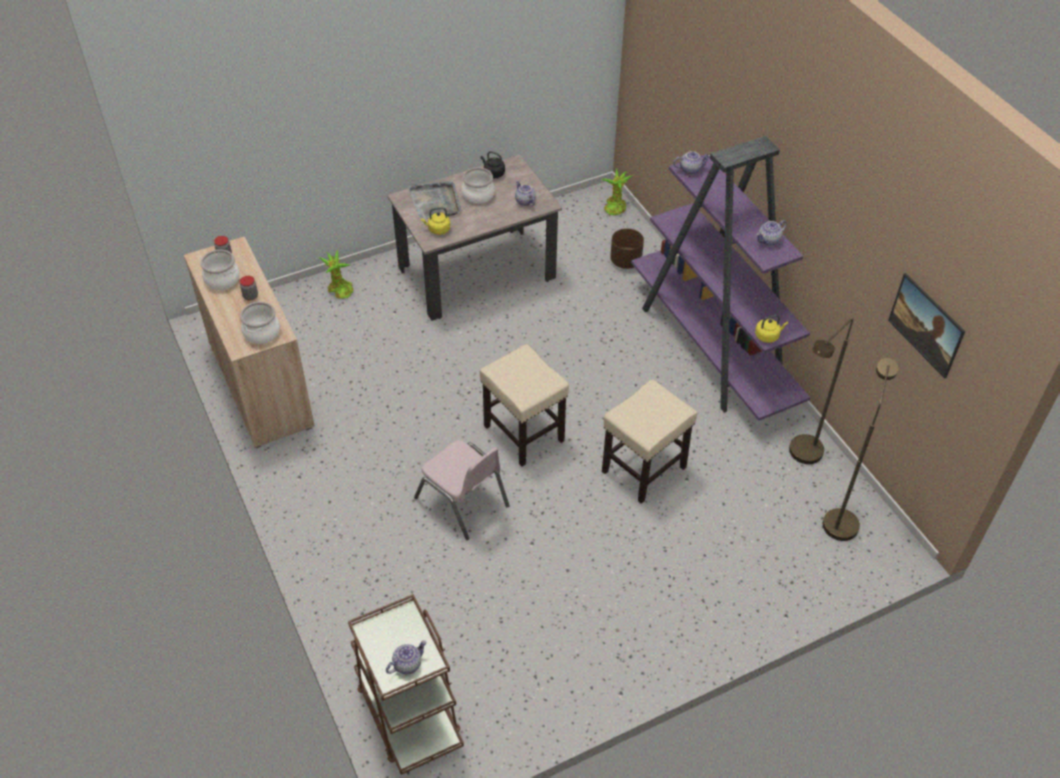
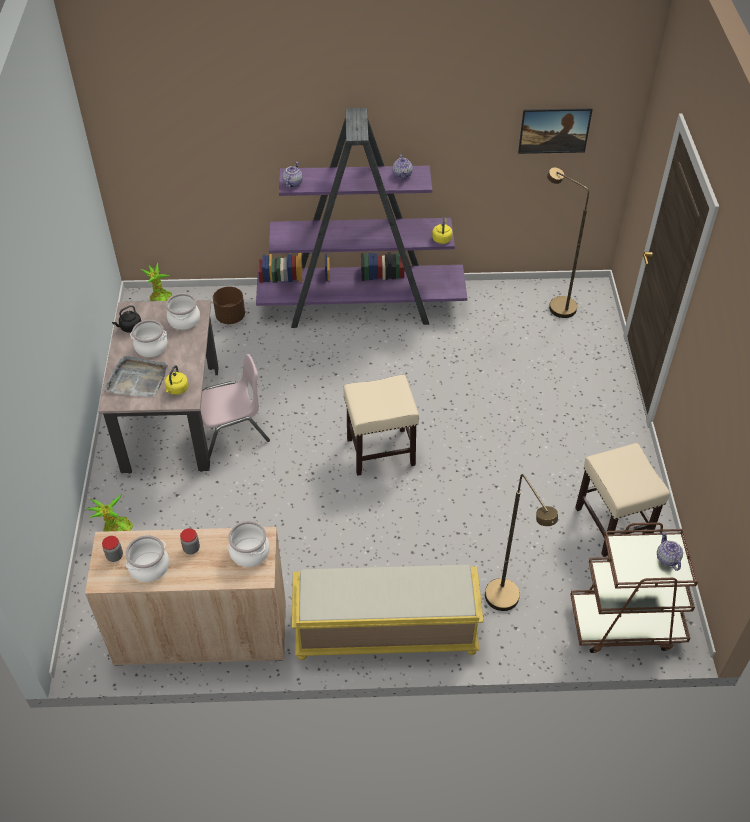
camera: 65 degrees left, 0 degrees up
(313, 510) = (384, 633): none -> yellow bench
(462, 502) = (432, 518): pink chair -> pink chair (232, 432)
(524, 201) = (184, 320): teapot -> cooking pot
(643, 470) = (459, 392): beige stool -> beige stool (612, 526)
(801, 457) = (493, 302): brown floor lamp -> brown floor lamp (507, 603)

